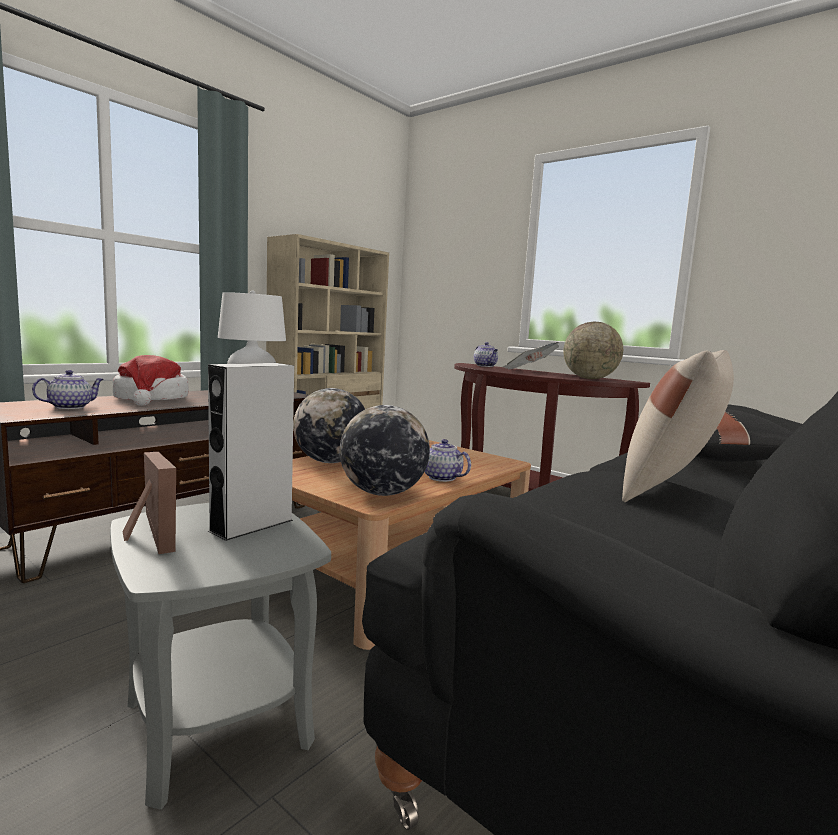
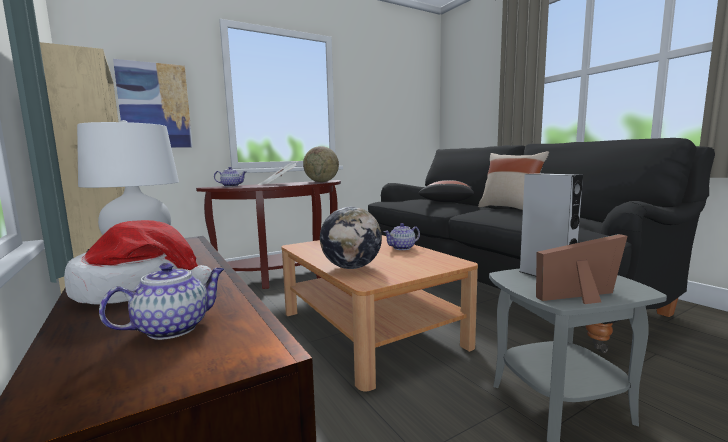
camera: 70 degrees left, 0 degrees up
(71, 407) = (174, 328): teapot -> teapot turned 75 degrees clockwise
(382, 493) = (436, 260): globe -> none
(459, 271) = (155, 106): none -> picture

